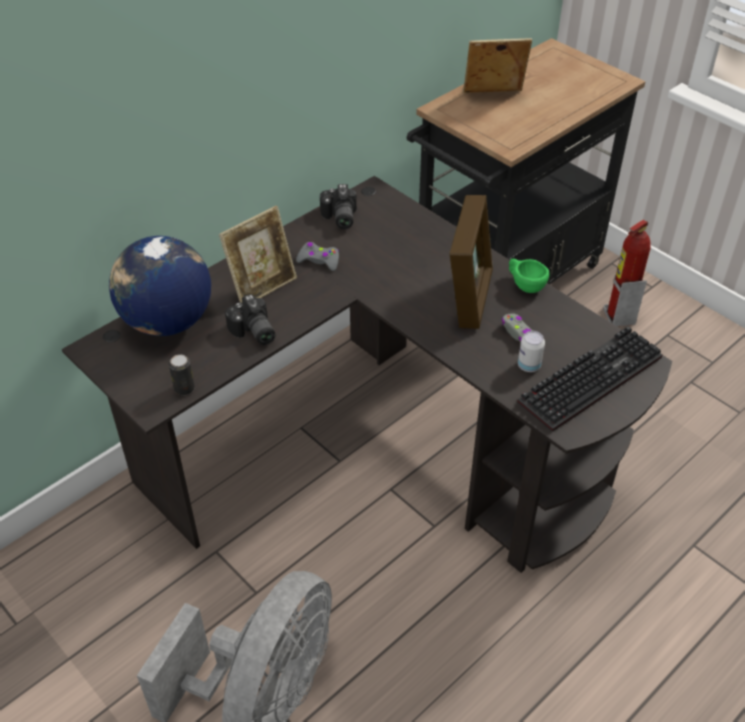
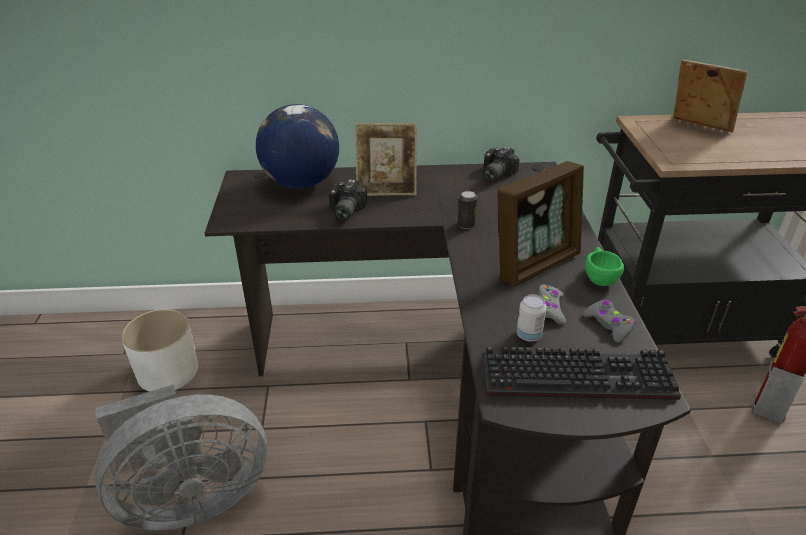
camera: 40 degrees right, 10 degrees down
(93, 607) = (168, 371): none -> white planter
(184, 388) = (258, 221): can -> can (466, 225)
(319, 260) = (446, 192): grey game controller -> grey game controller (608, 325)

